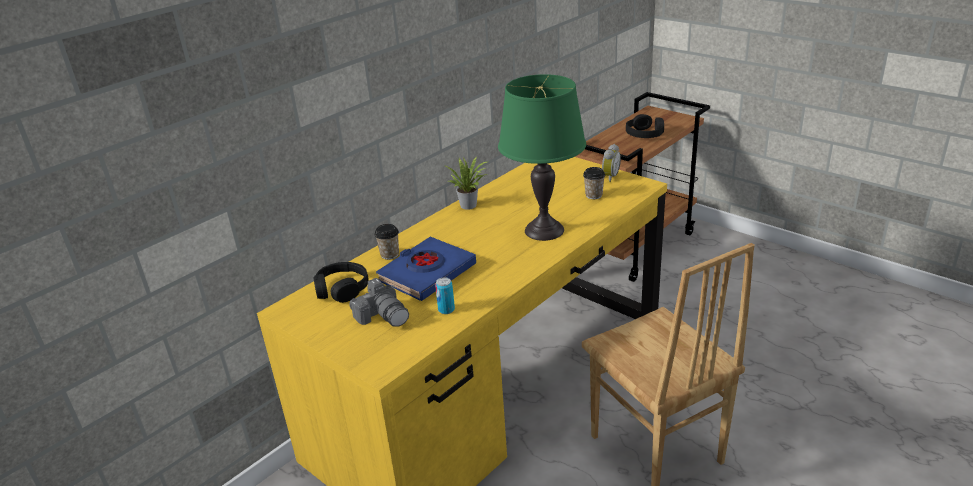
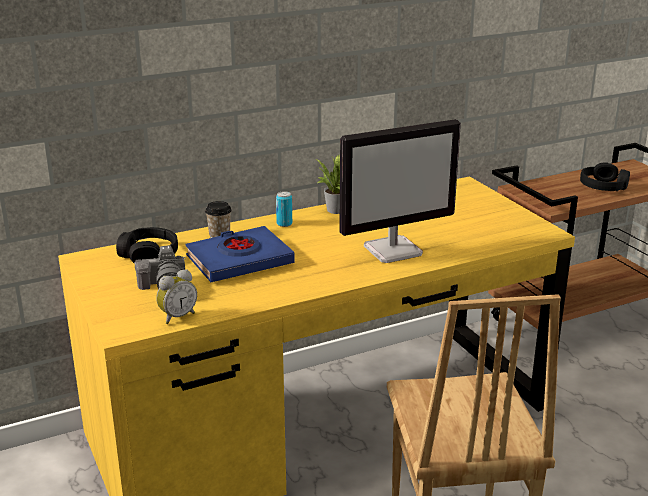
camera: 20 degrees right, 5 degrees down
(446, 309) = (229, 297): can -> can (284, 224)
(544, 230) = (393, 250): green table lamp -> monitor
(593, 195) = (478, 230): cup -> none
(609, 177) = (512, 216): alarm clock -> alarm clock (177, 316)

